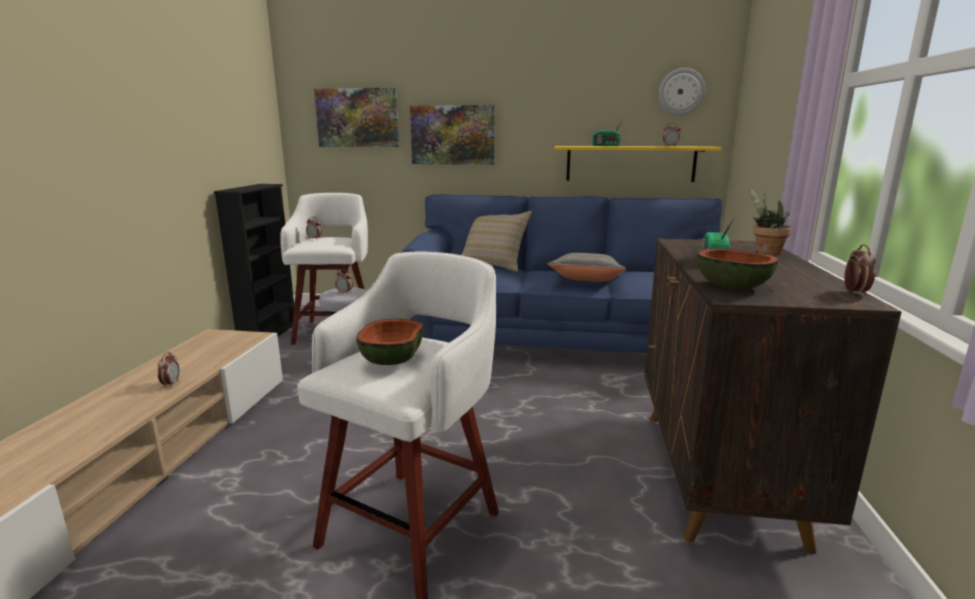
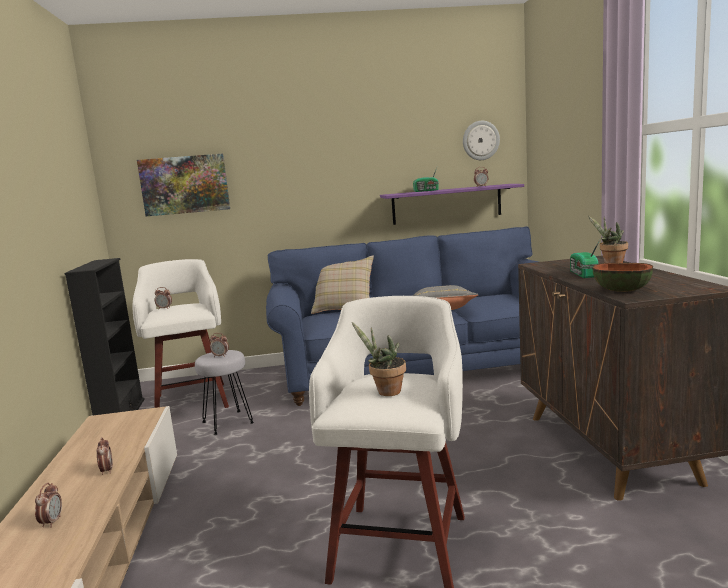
camera: 15 degrees left, 5 degrees down
(393, 360) = (385, 392): bowl -> potted plant
(453, 135) = (283, 193): picture -> none
(630, 163) = (446, 204): yellow shelf -> purple shelf
(855, 293) = (702, 282): alarm clock -> alarm clock (52, 522)

